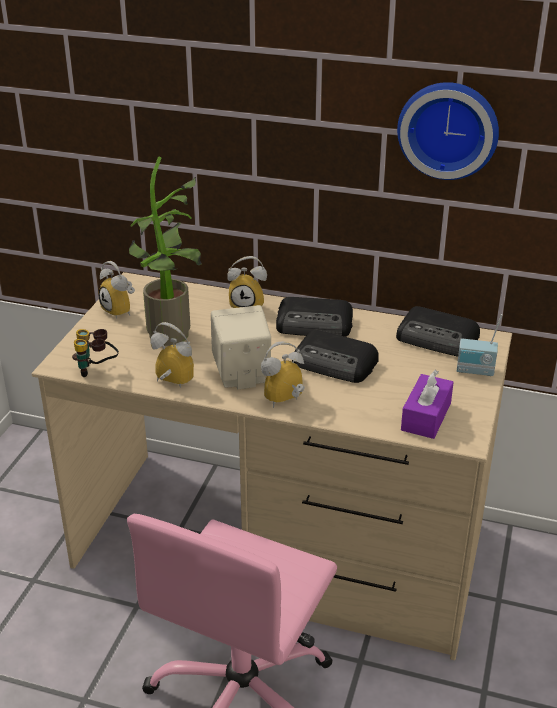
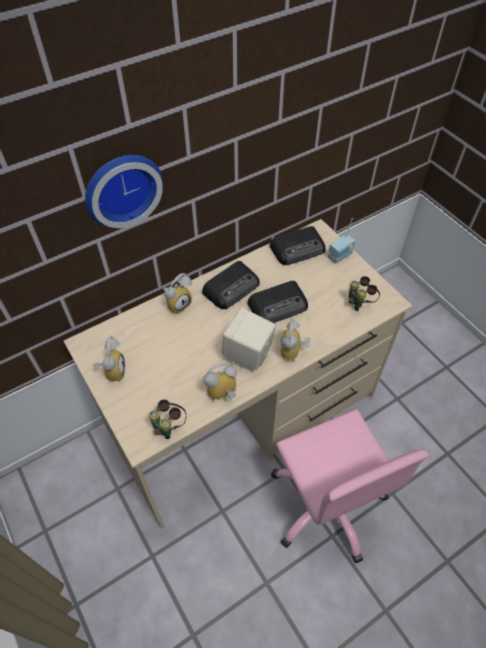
camera: 50 degrees left, 20 degrees up
(121, 311) = (112, 371): alarm clock -> alarm clock turned 90 degrees counterclockwise
(174, 337) = (174, 362): potted plant -> none
(426, 416) = (360, 303): purple tissue box -> binoculars
(448, 128) = (280, 118): wall clock -> wall clock (121, 188)

